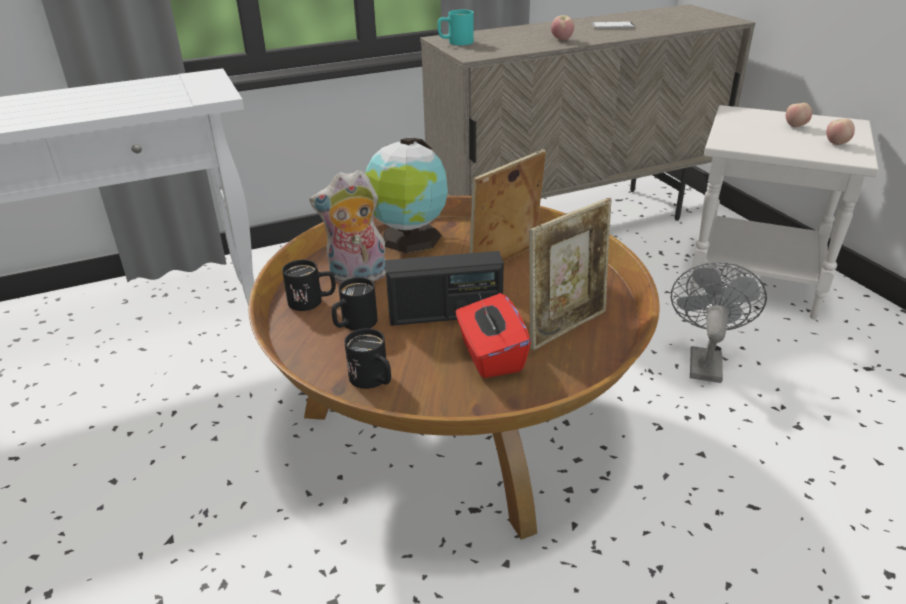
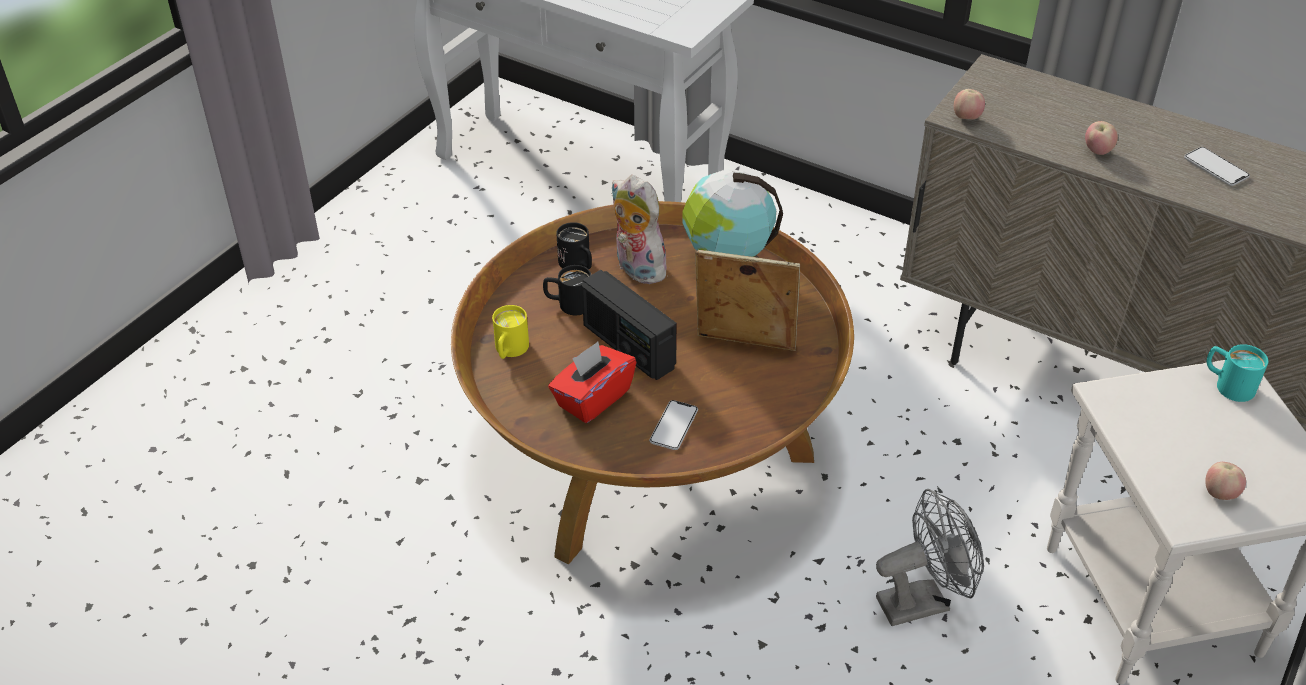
camera: 55 degrees right, 10 degrees up
(373, 381) = (509, 351): black mug -> yellow mug
(455, 42) = (988, 85): turquoise mug -> turquoise mug (1227, 384)
(566, 327) = (673, 426): picture frame -> phone
(795, 126) = (1243, 443): apple -> apple (966, 118)

